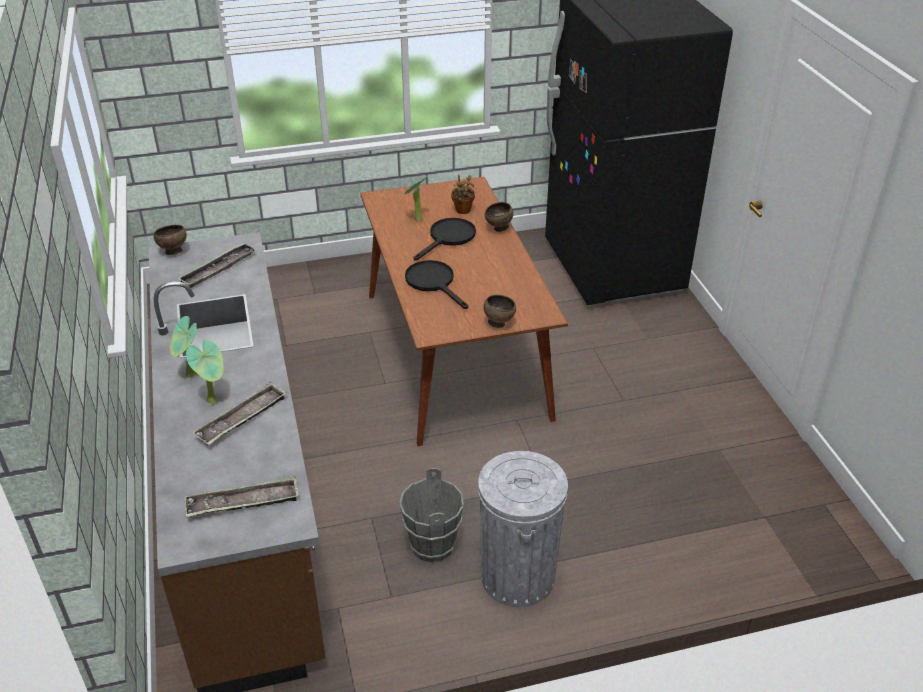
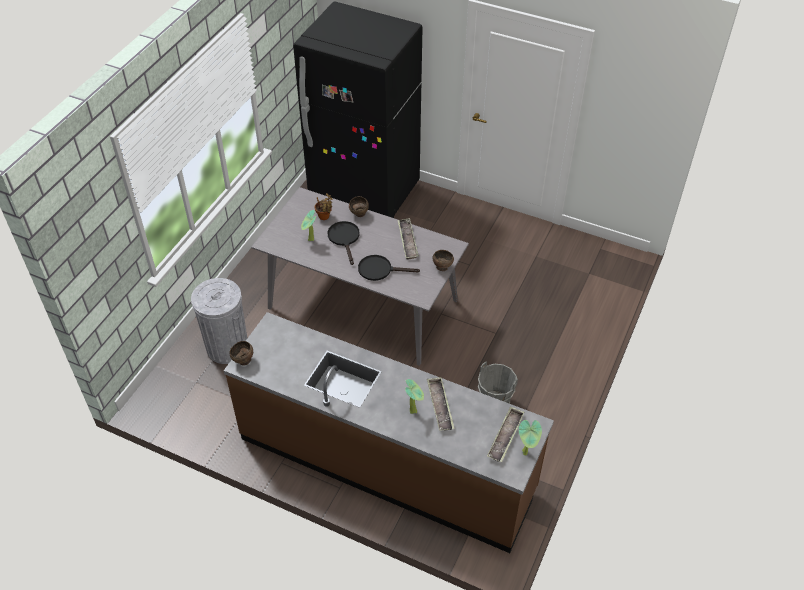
camera: 50 degrees left, 10 degrees up
(190, 376) = (382, 410): potted plant -> potted plant (526, 452)
(218, 269) = (287, 349): tray -> tray (407, 241)
(456, 354) = (363, 304): brown dining table -> grey dining table
(517, 577) = (543, 383): grey trash can -> grey trash can (227, 347)

